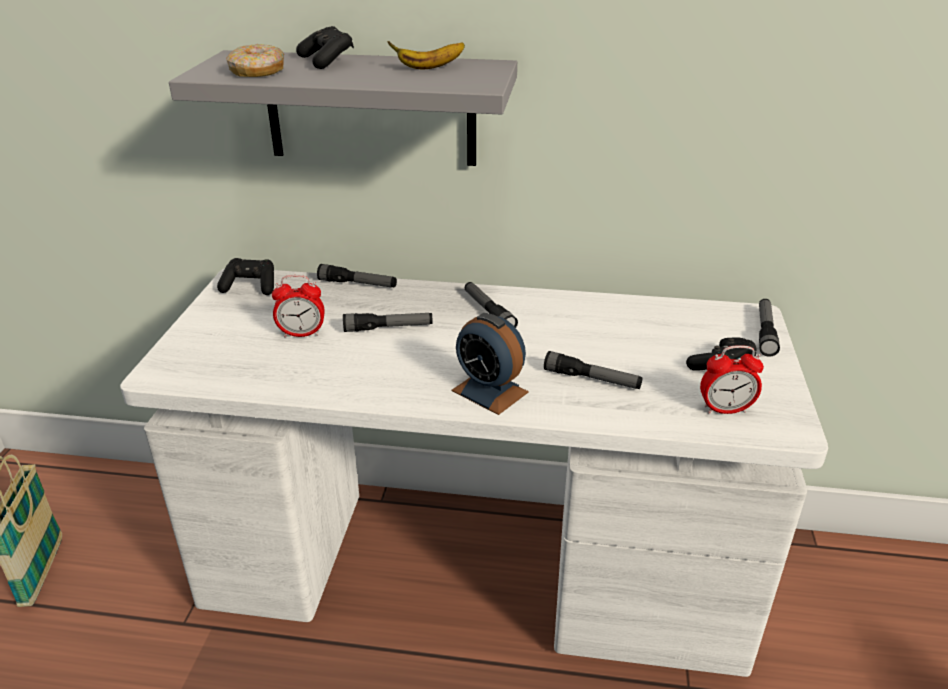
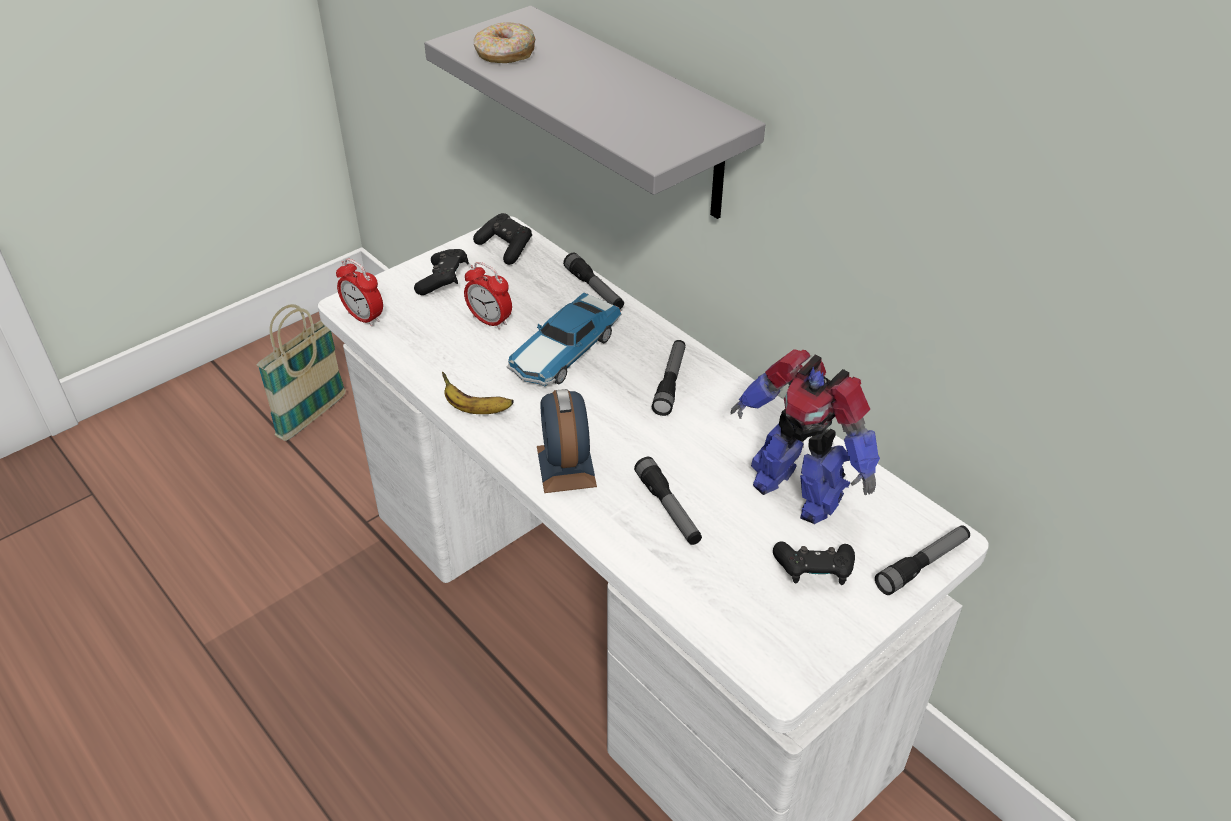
camera: 40 degrees right, 10 degrees up
(327, 61) = (585, 57): black game controller -> black game controller (444, 281)
(388, 328) = (563, 352): flashlight -> toy car
(429, 67) = (657, 104): banana -> banana (475, 409)
(648, 331) = (797, 490): none -> toy robot
(725, 409) = (748, 616): alarm clock -> alarm clock (364, 317)

